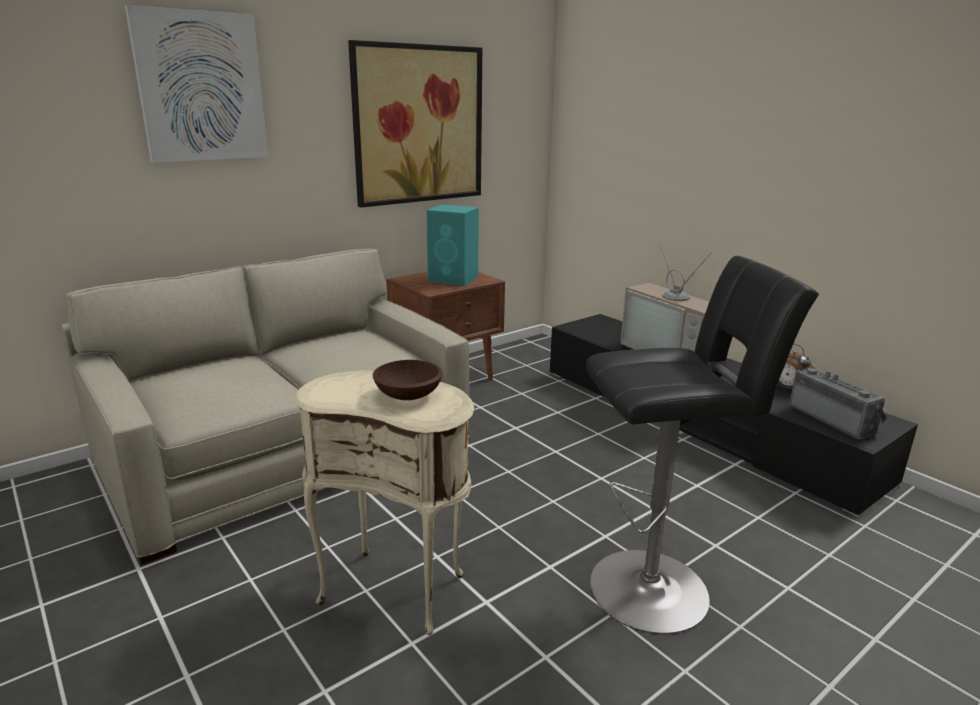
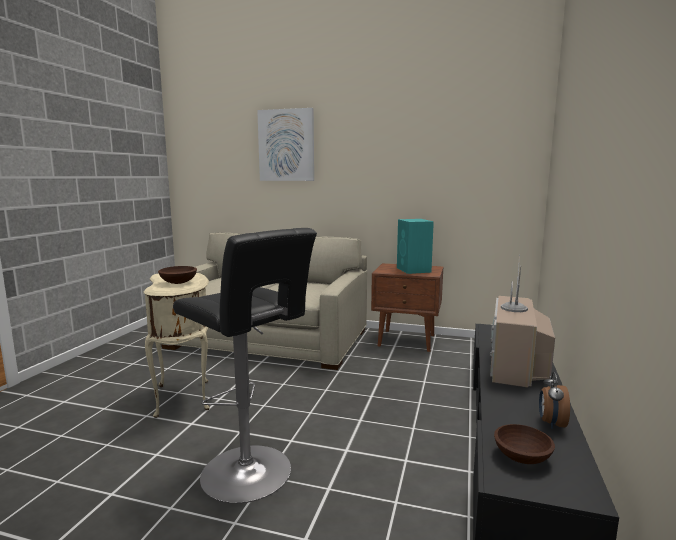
camera: 55 degrees right, 10 degrees down
(418, 125) = (414, 165): picture -> none
(833, 419) = (522, 457): radio -> brown bowl

